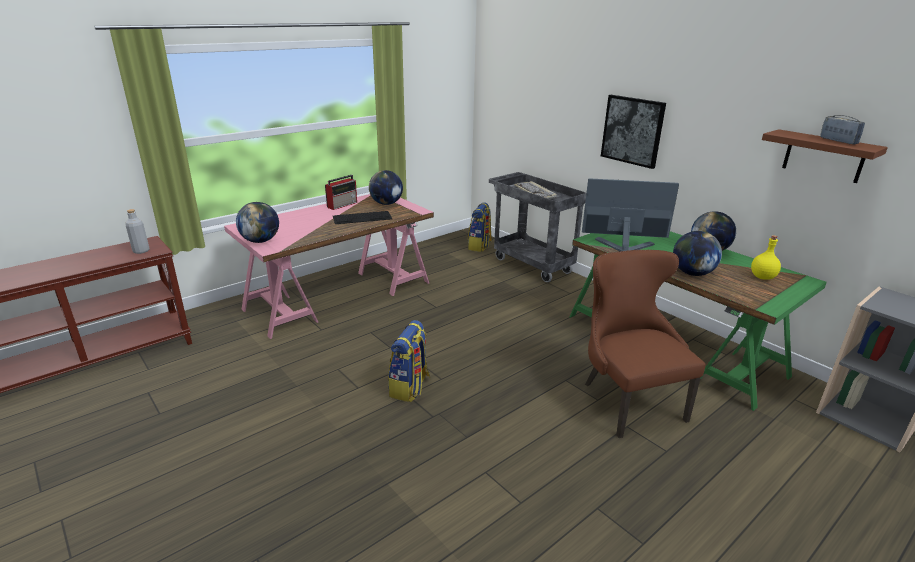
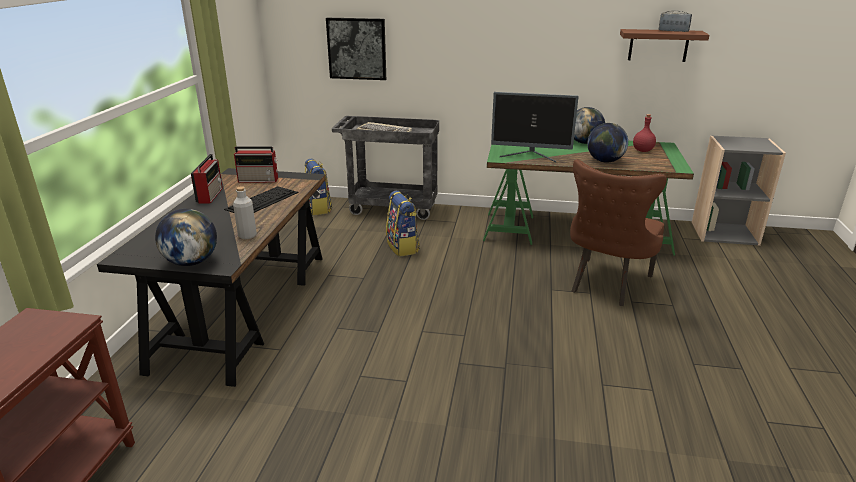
camera: 40 degrees left, 0 degrees up
(141, 251) = (47, 333): grey bottle -> grey bottle (247, 236)
(339, 295) = (244, 308): pink desk -> black desk
(386, 203) = (259, 180): globe -> radio
(410, 387) = (451, 356): backpack -> backpack (403, 247)
(623, 246) = (530, 156): monitor -> monitor turned 135 degrees counterclockwise
(627, 400) = (607, 284): brown chair -> brown chair turned 90 degrees counterclockwise
(632, 130) = (482, 50): picture -> picture (357, 48)
(762, 277) = (642, 150): yellow bottle -> red bottle

